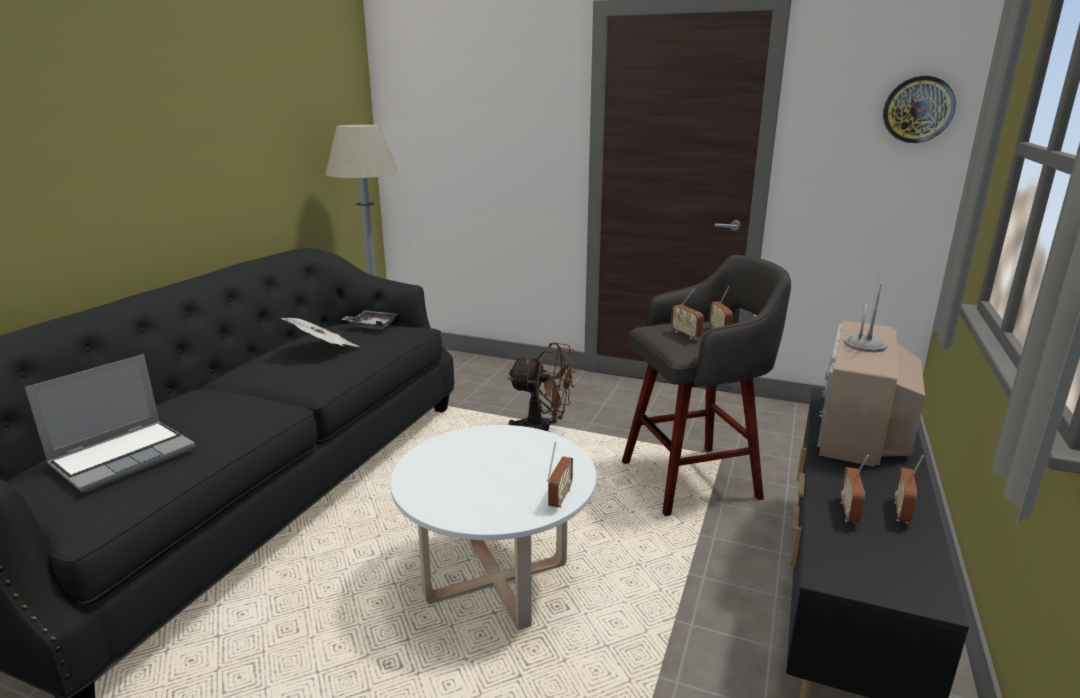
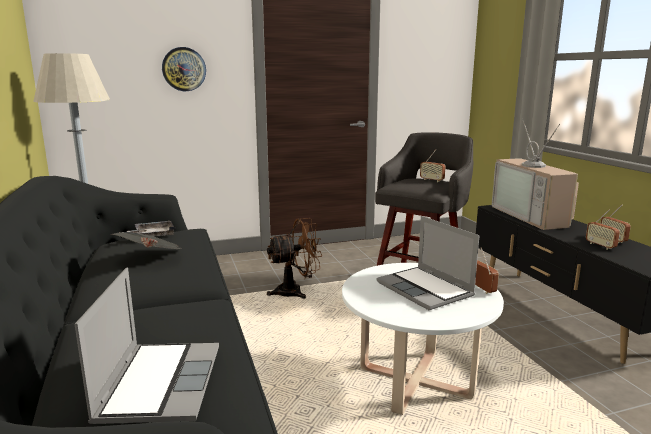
camera: 40 degrees left, 5 degrees down
(501, 473) = (426, 289): none -> laptop
(686, 335) = (421, 184): radio -> none
(918, 109) = (449, 47): wall clock -> wall clock (184, 69)

